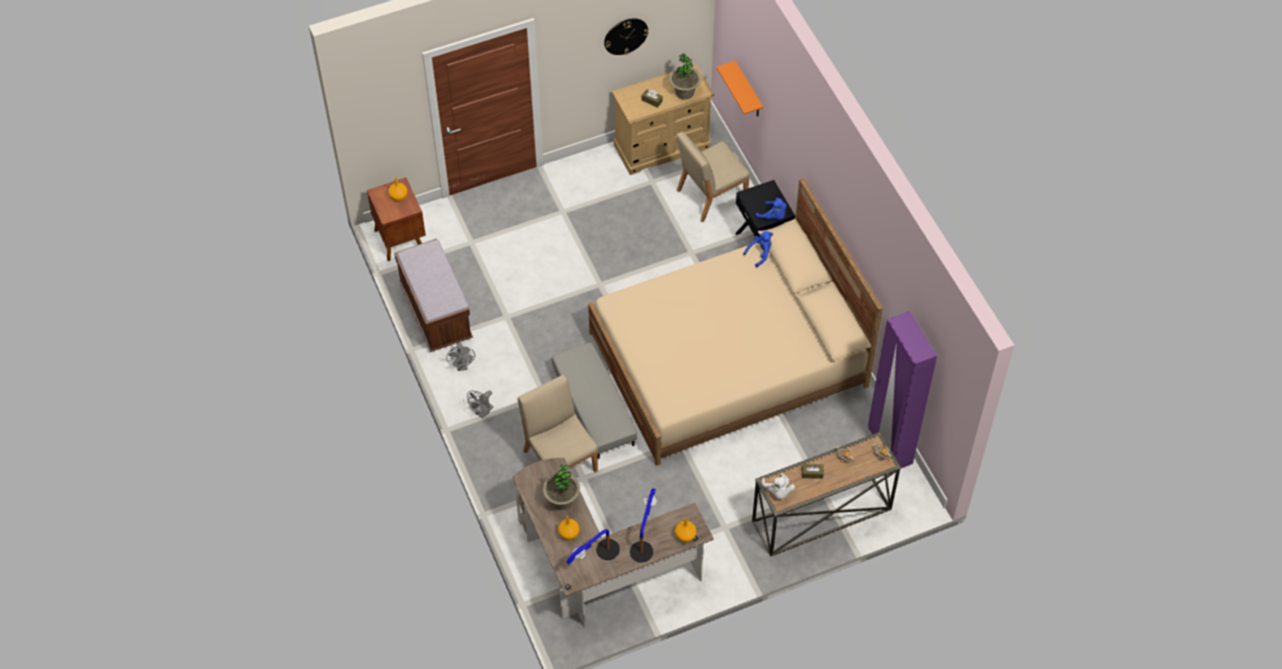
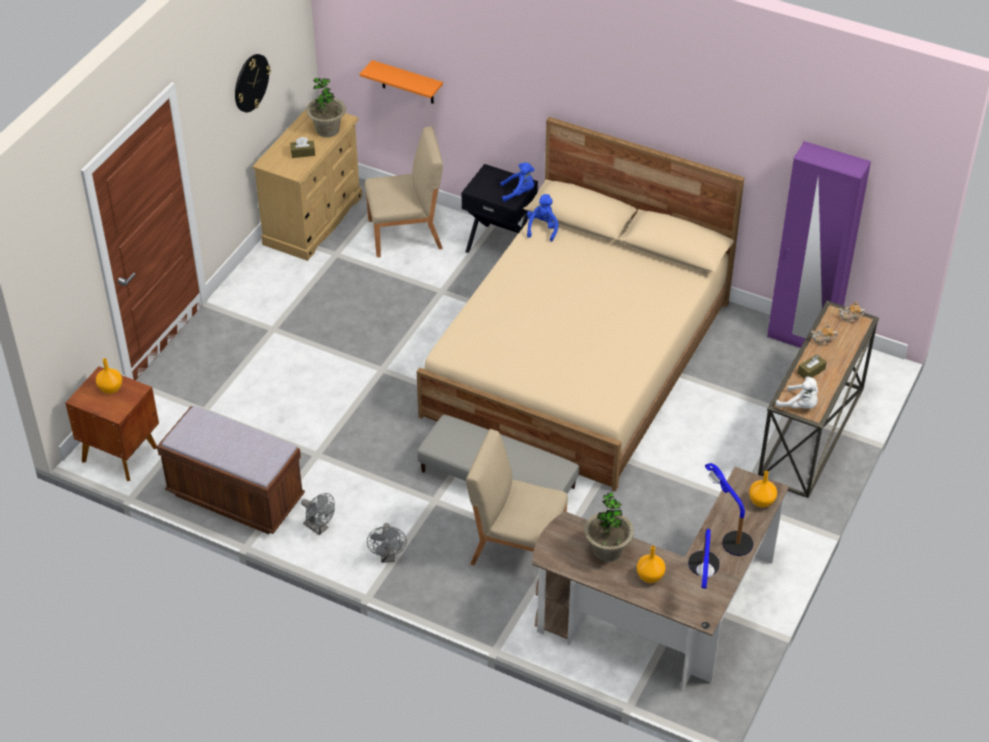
camera: 40 degrees left, 10 degrees down
(710, 195) = (406, 234): beige chair -> beige chair turned 120 degrees counterclockwise

